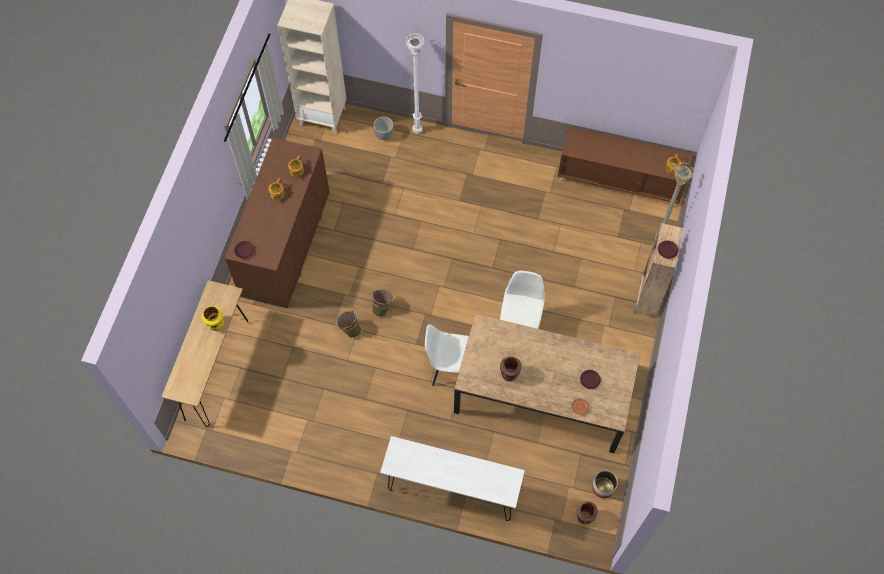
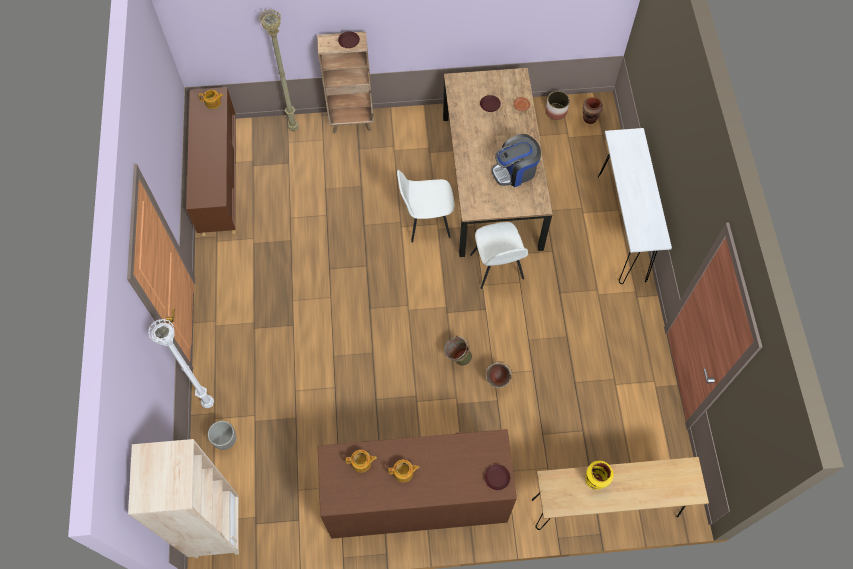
camera: 110 degrees left, 0 degrees up
(509, 374) = (515, 171): brown vase -> coffee machine

